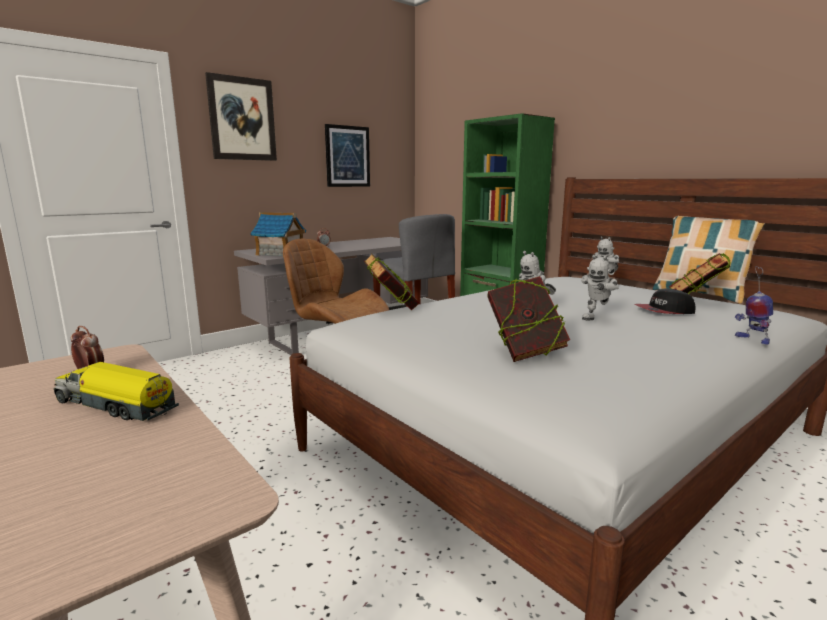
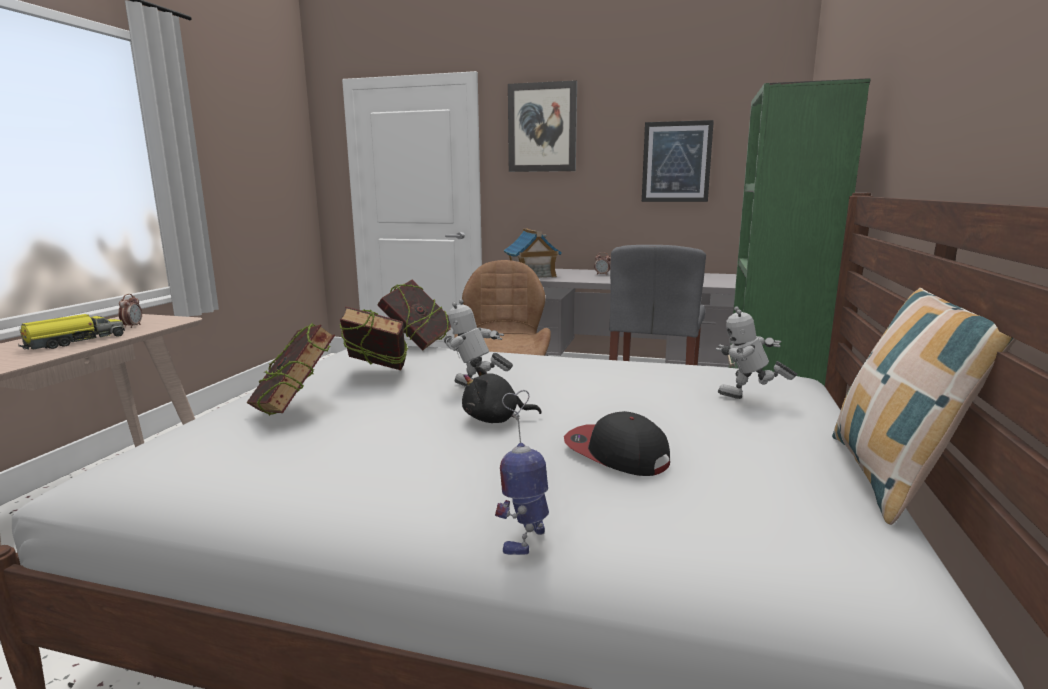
camera: 55 degrees right, 0 degrees up
(117, 406) = (74, 342): toy truck -> toy truck turned 45 degrees clockwise
(596, 318) = (495, 419): toy robot -> black plush toy
(695, 302) = (752, 472): book -> book (377, 376)

